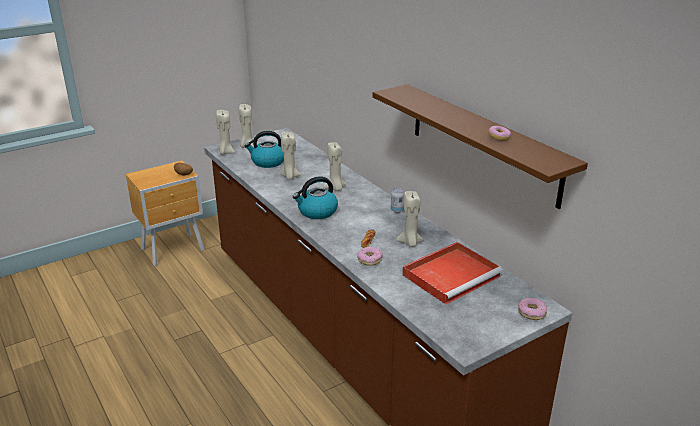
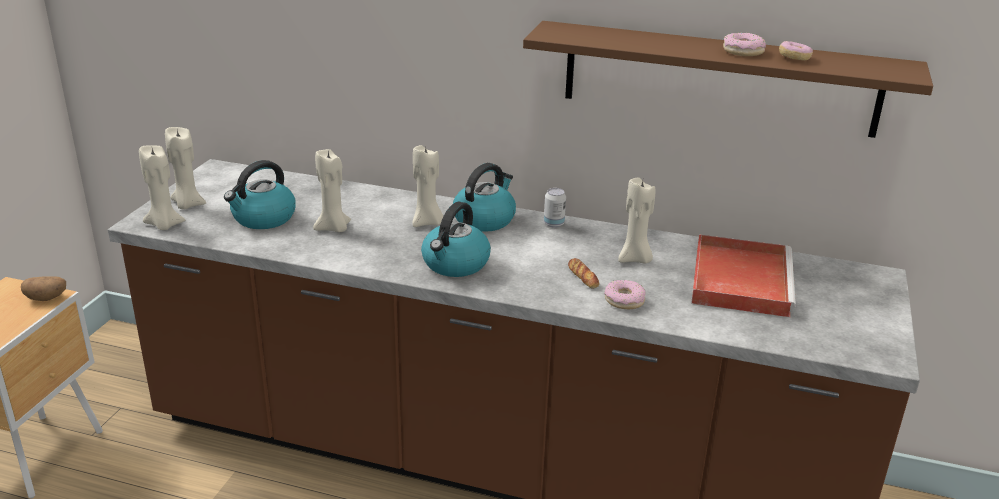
camera: 40 degrees left, 0 degrees up
(365, 196) = (484, 219): none -> kettle
(532, 312) = (876, 286): donut -> donut (743, 51)

